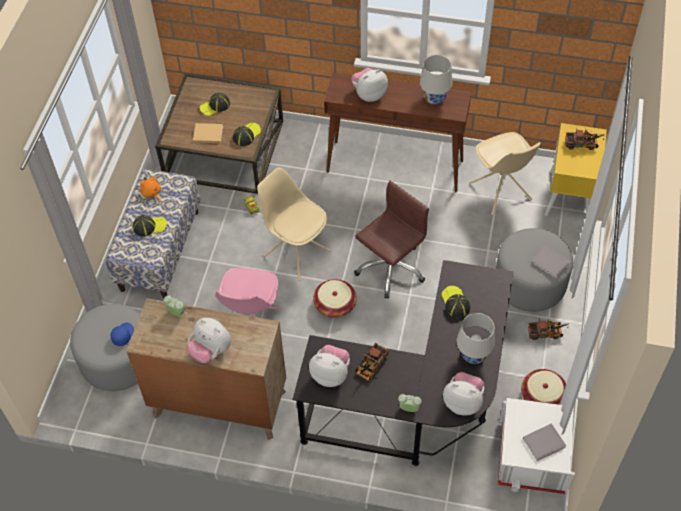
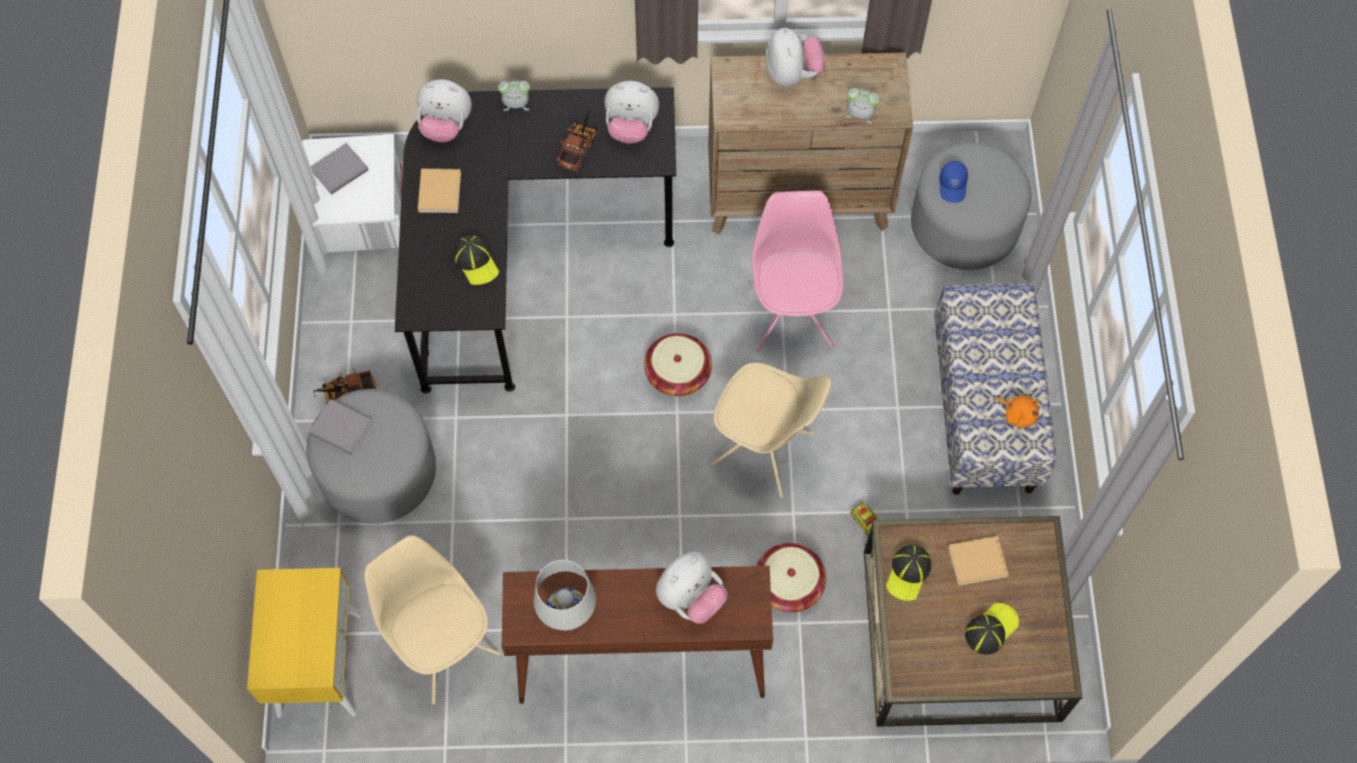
camera: 165 degrees right, 10 degrees up
(149, 226) = (993, 354): cap -> none
(210, 350) = (792, 74): plush toy -> plush toy turned 60 degrees clockwise
(390, 268) = (606, 454): brown office chair -> none
(473, 355) = (439, 190): white table lamp -> beige book
(542, 396) = (349, 296): basket -> basket (788, 584)
(583, 144) = (290, 642): toy truck -> none

